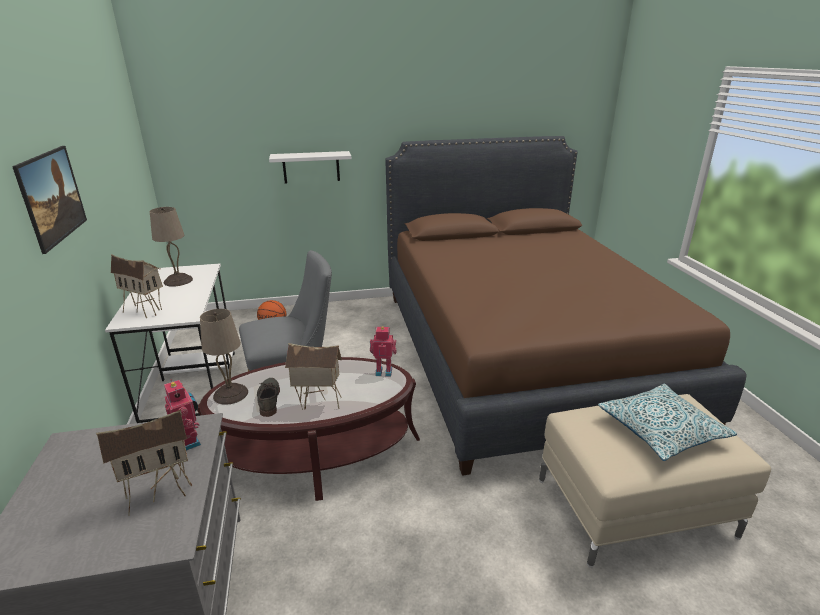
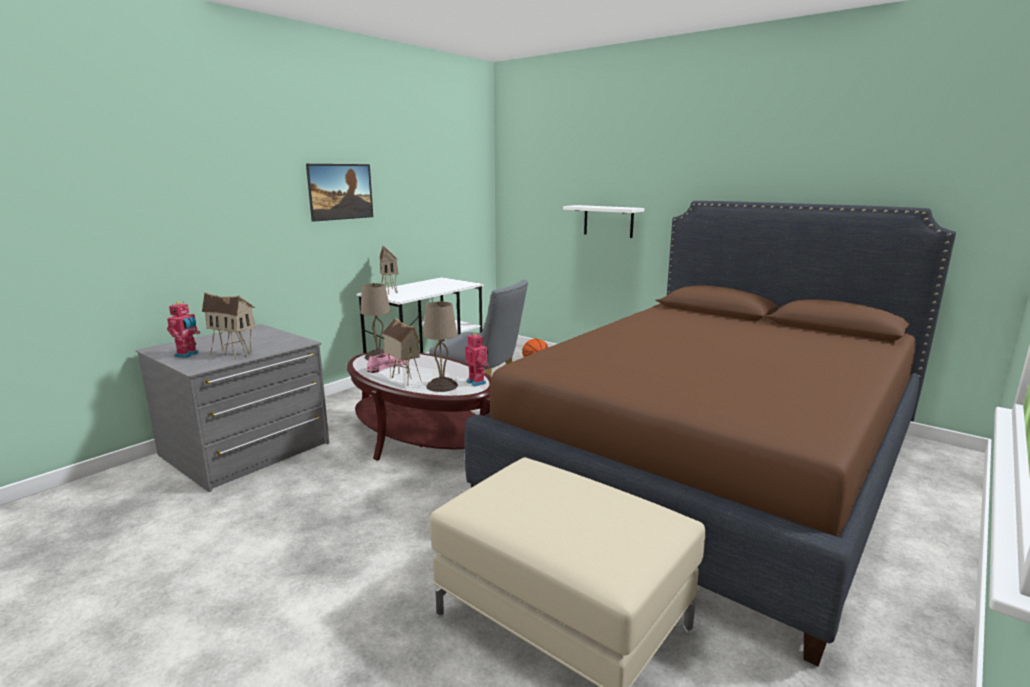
camera: 50 degrees right, 10 degrees down
(179, 280) = (440, 285): beige table lamp -> beige table lamp (443, 386)
(190, 441) = (284, 345): toy robot -> toy robot (188, 355)
(268, 399) = (388, 366): grey shoe -> pink shoe
(661, 430) = (573, 511): pillow -> none

